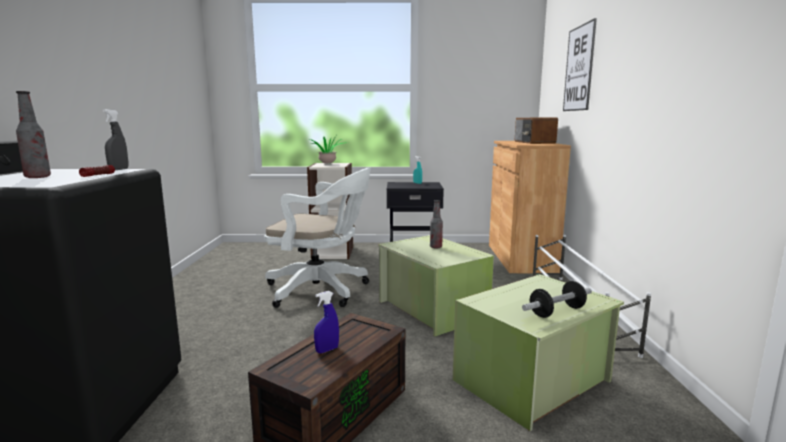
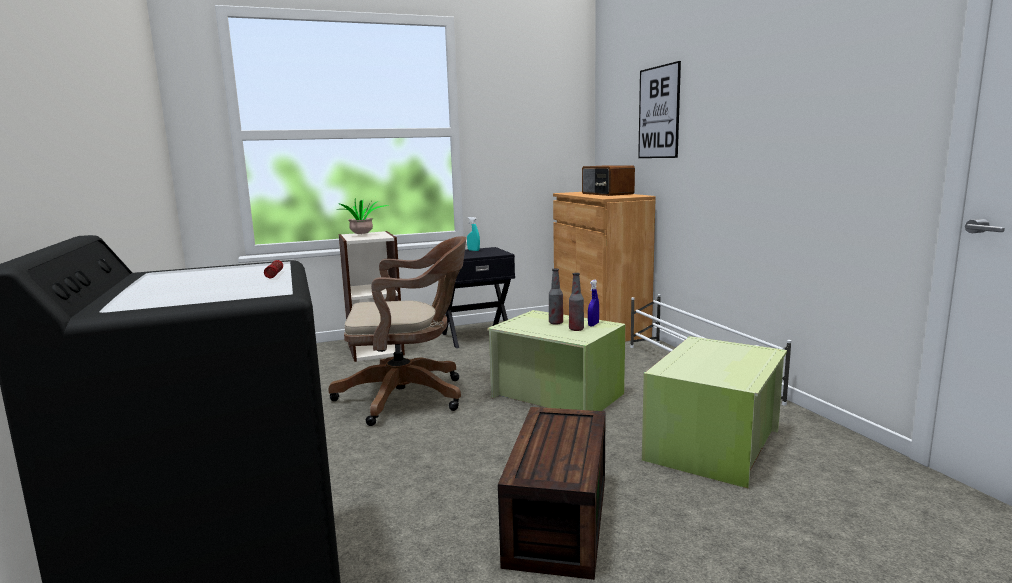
camera: 20 degrees left, 0 degrees up
(37, 177) = (201, 284): bottle -> bottle (576, 329)
(118, 169) = (259, 265): grey spray bottle -> none
(322, 290) = (409, 396): white office chair -> brown office chair
(327, 350) = (552, 447): blue spray bottle -> blue spray bottle (593, 325)
(557, 312) = (745, 368): dumbbell -> none

